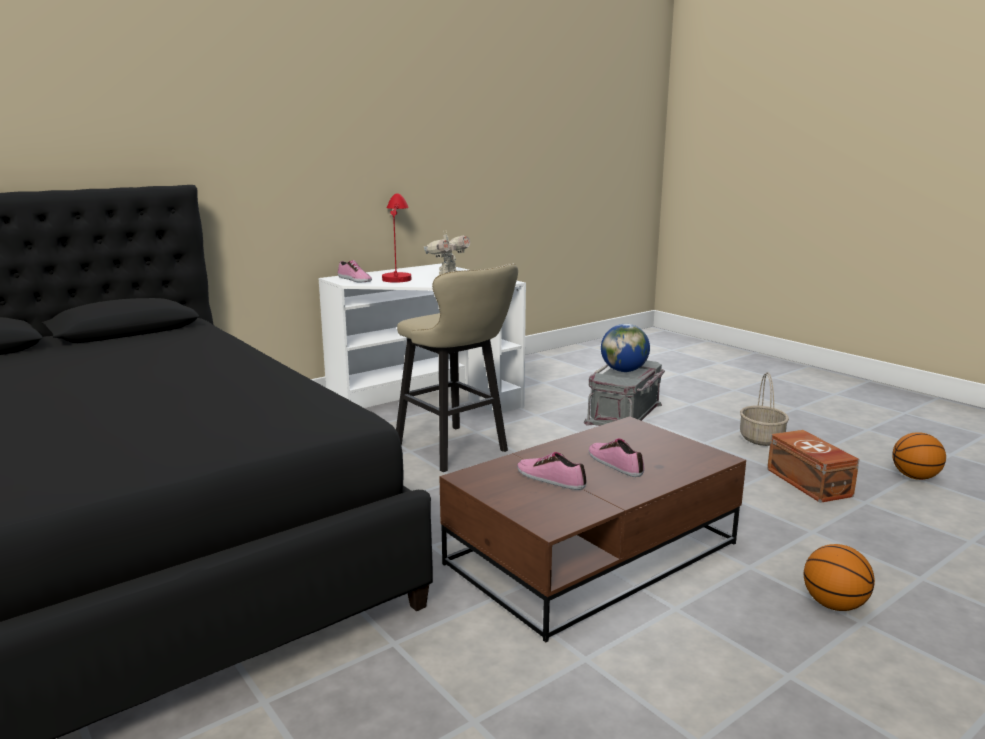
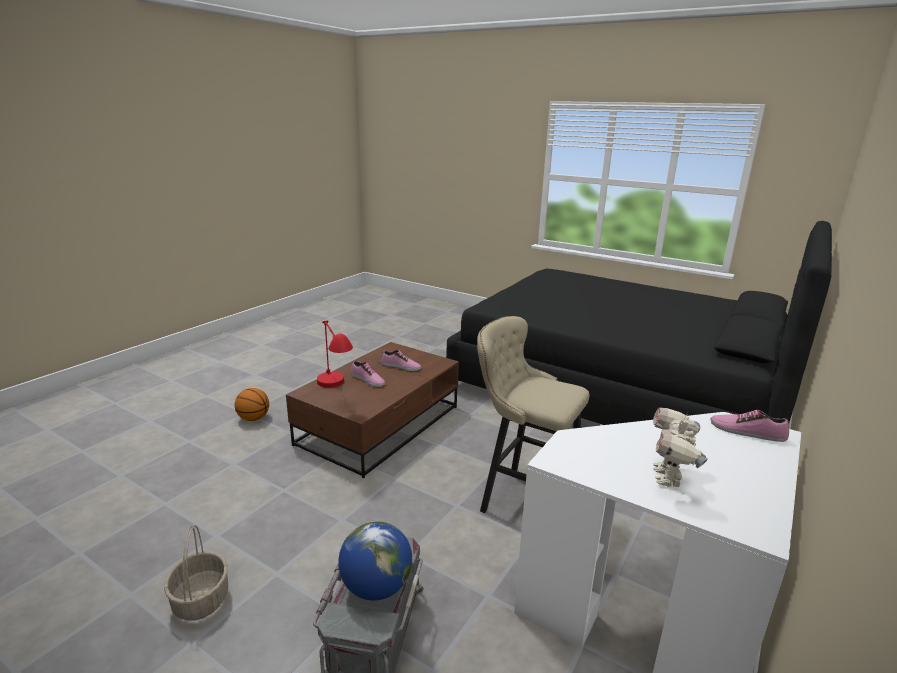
camera: 160 degrees right, 5 degrees up
(398, 275) = (732, 462): red table lamp -> red table lamp (336, 392)
(808, 483) = (199, 520): brown storage box -> none
(914, 477) = (76, 552): basketball -> none

